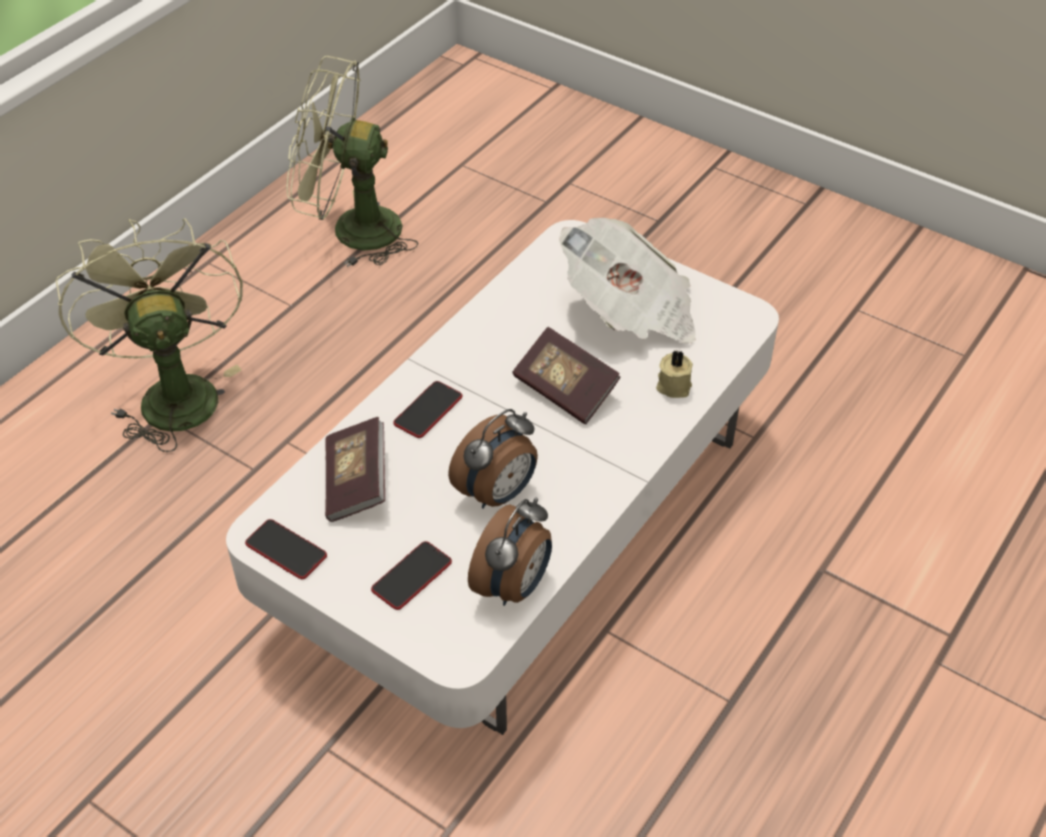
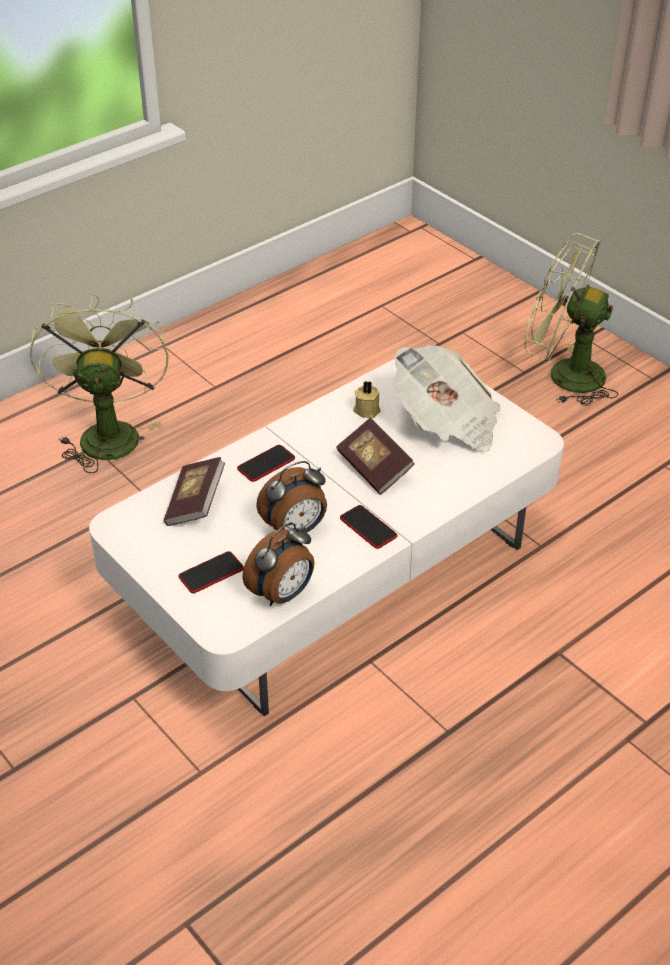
camera: 15 degrees right, 5 degrees down
(286, 550) = (129, 538): phone -> phone (368, 527)
(351, 230) = (279, 340): green fan -> green fan (563, 375)
(673, 385) = (459, 479): beige candle -> beige candle (367, 409)

